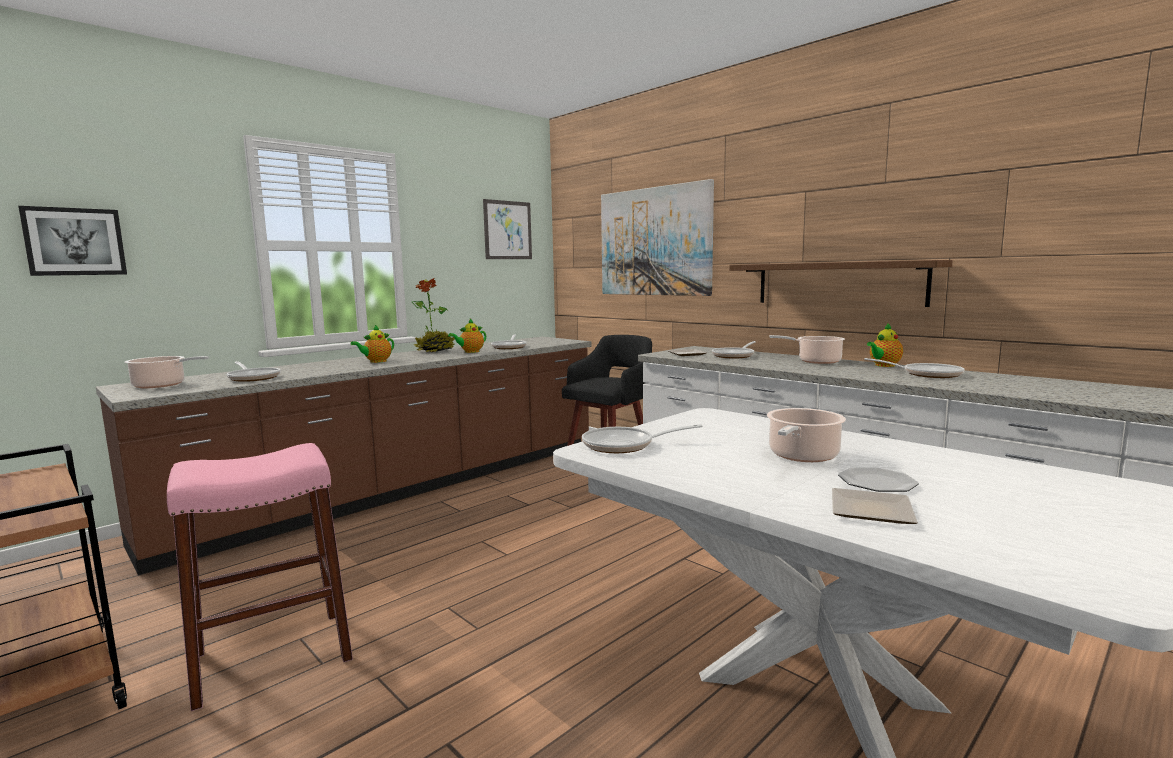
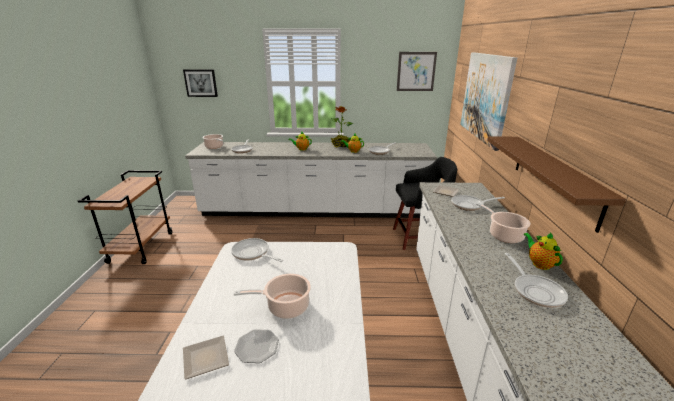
camera: 45 degrees right, 15 degrees up
(273, 656) = (184, 268): pink stool -> none
(403, 488) = (314, 211): brown counter -> white counter
(883, 365) = (539, 263): teapot -> teapot turned 60 degrees clockwise

